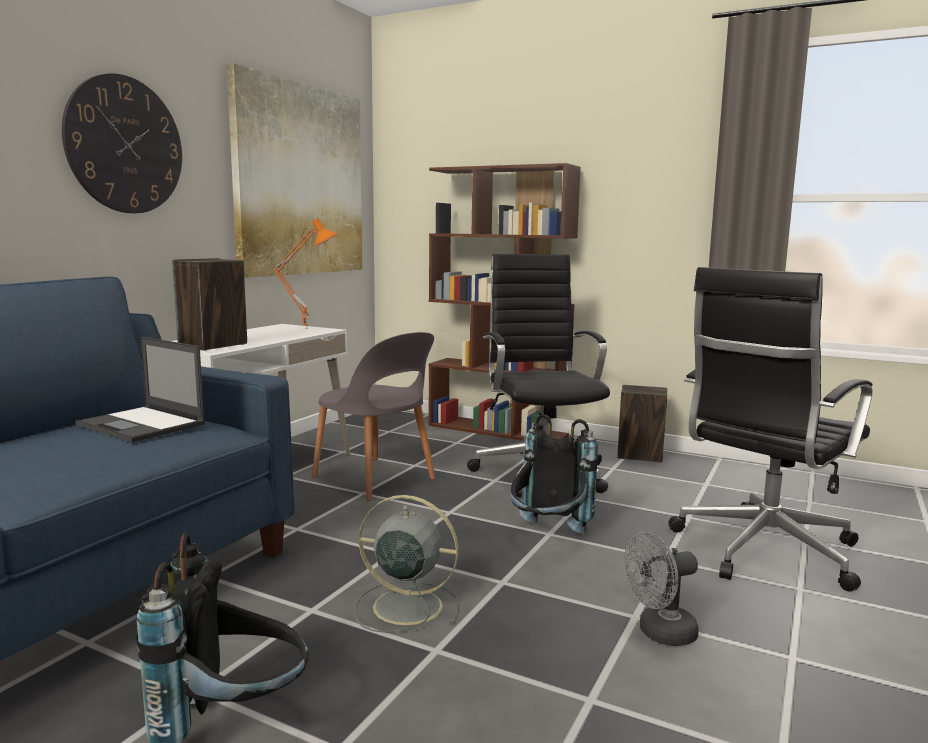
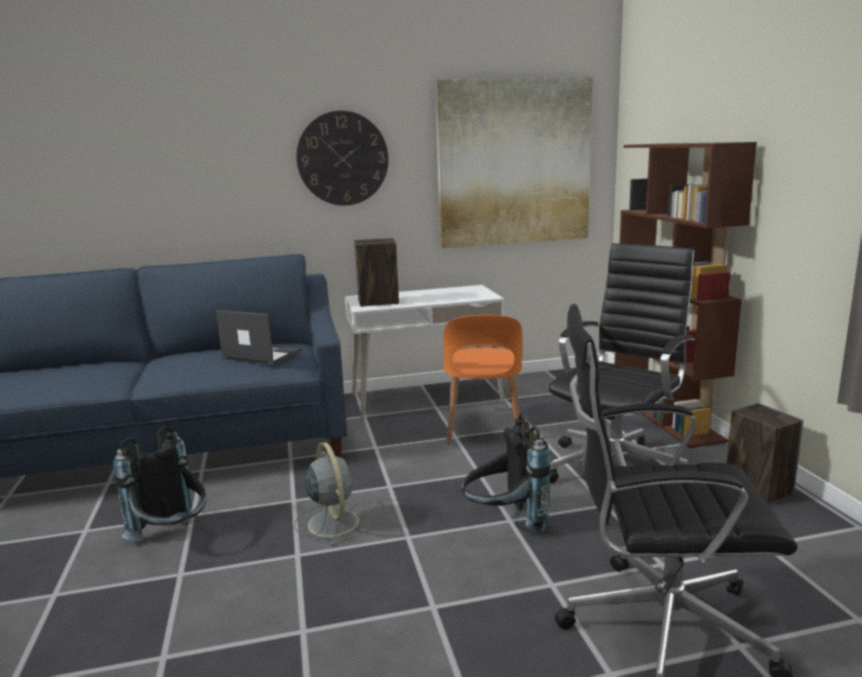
camera: 50 degrees right, 5 degrees up
(142, 425) = (261, 355): laptop -> laptop turned 120 degrees clockwise
(307, 328) = (480, 293): orange table lamp -> none
(375, 479) = (483, 428): grey chair -> orange chair
(659, 634) = (422, 627): grey fan -> none

